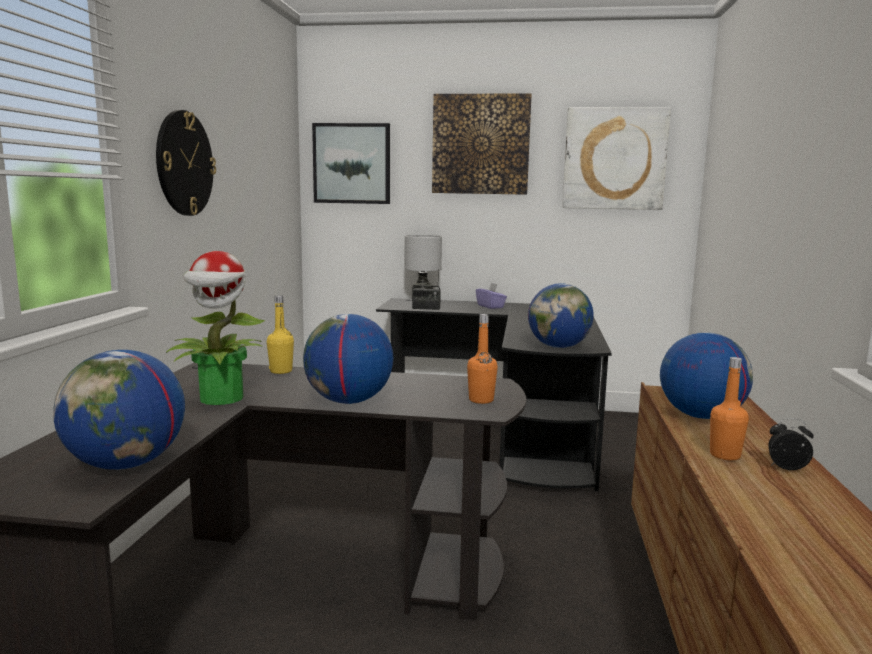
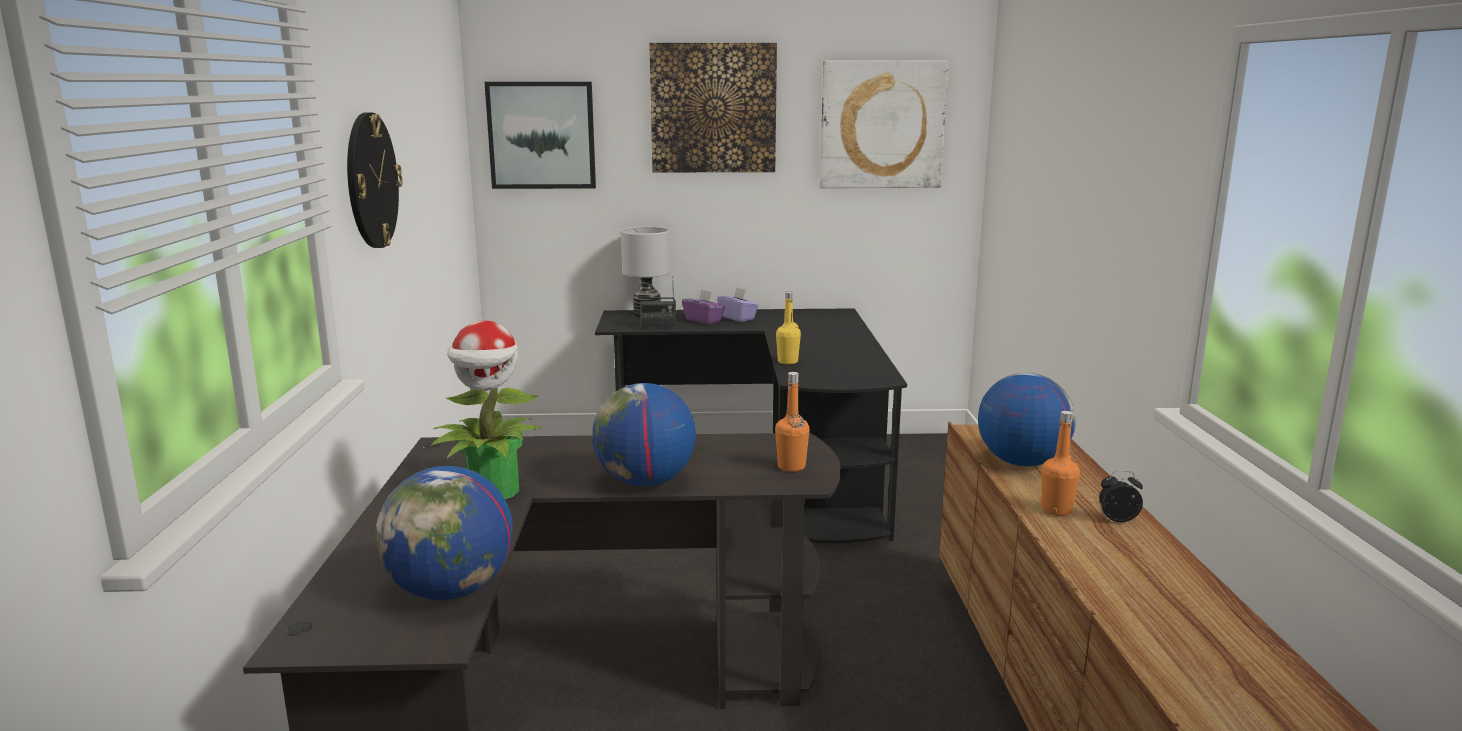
camera: 10 degrees left, 5 degrees up
(281, 371) = (538, 444): yellow bottle -> yellow bottle (787, 362)
(463, 306) = (703, 320): none -> purple tissue box
(559, 347) = (845, 380): globe -> none

